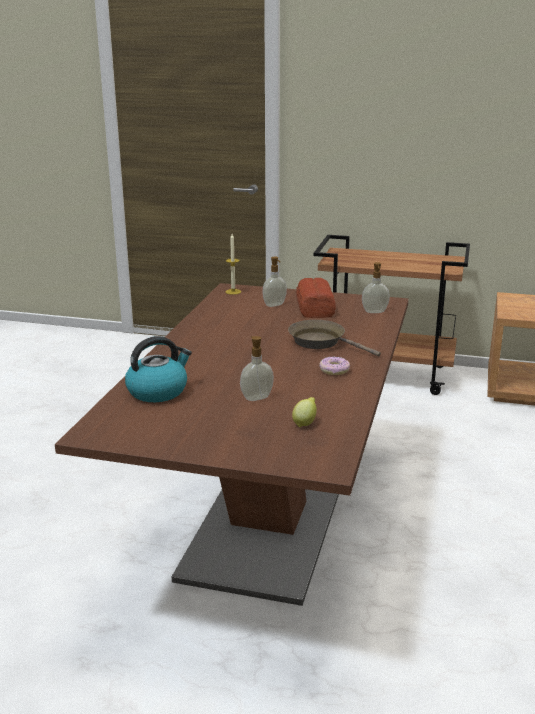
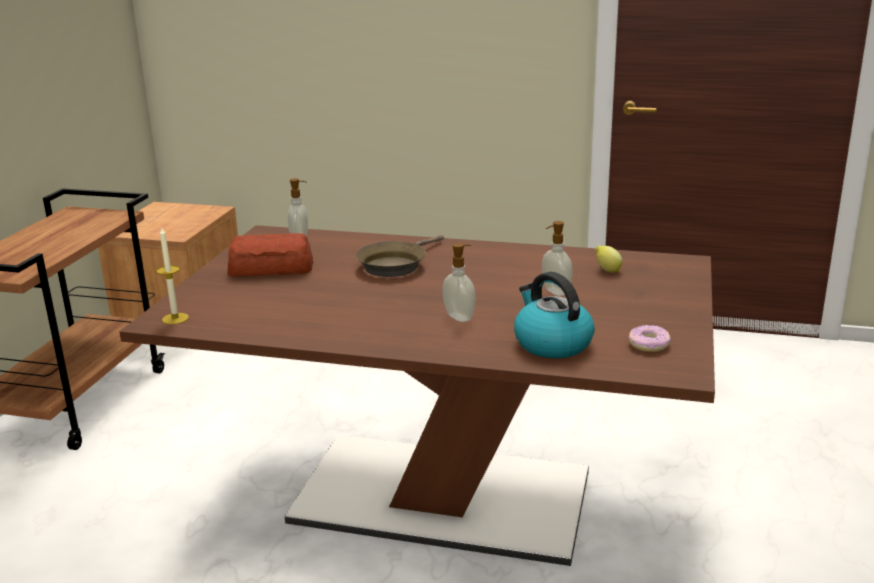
camera: 90 degrees left, 0 degrees up
(275, 305) = (252, 290): soap dispenser -> soap dispenser (460, 317)
(334, 370) = (477, 259): donut -> donut (649, 344)

